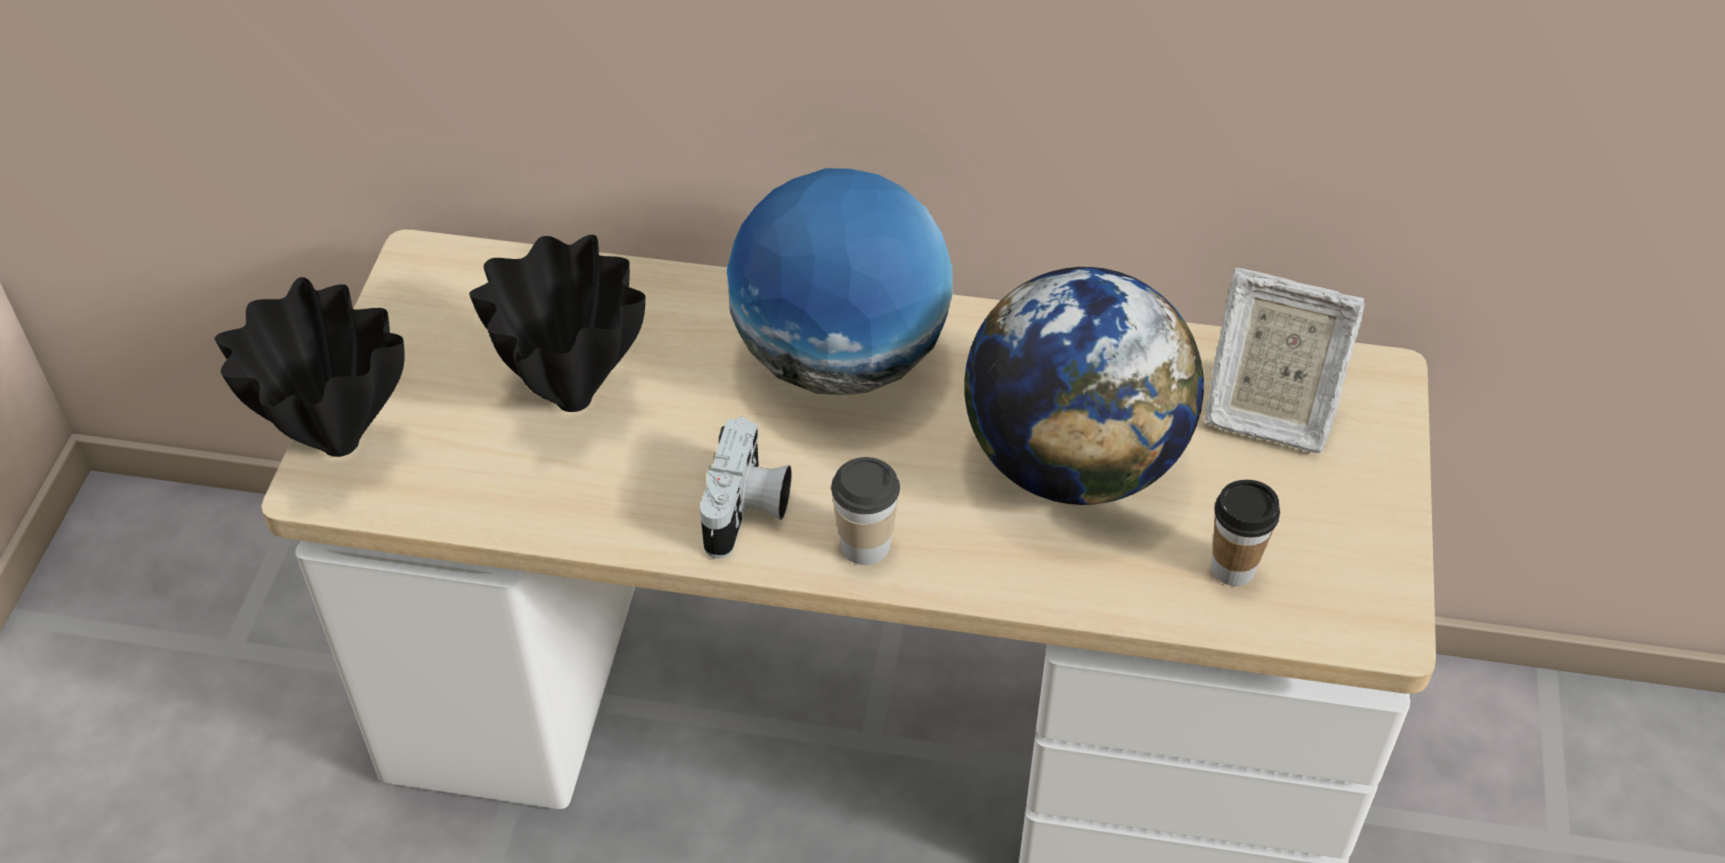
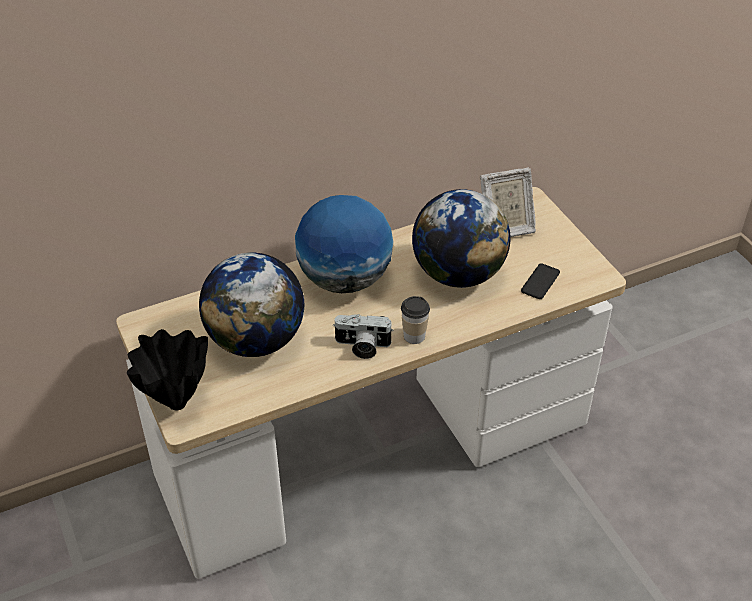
camera: 35 degrees left, 5 degrees down
(575, 396) = (256, 340): black vase -> globe
(748, 511) = (362, 346): camera -> camera turned 120 degrees clockwise
(1233, 568) = (540, 282): cup -> phone

